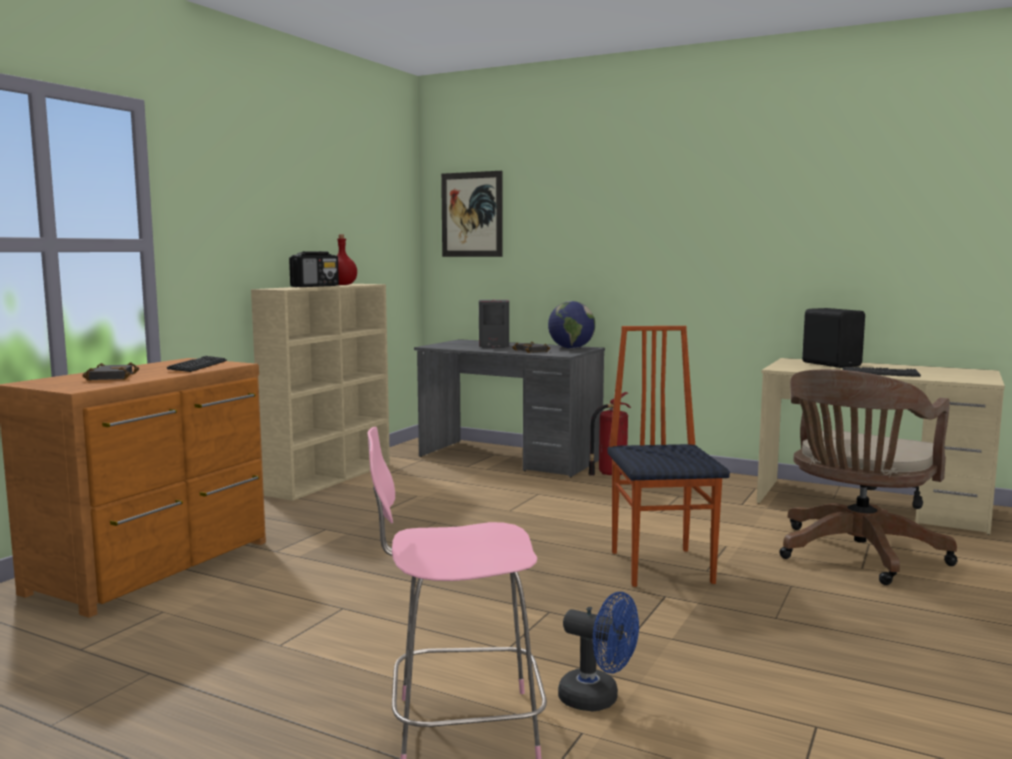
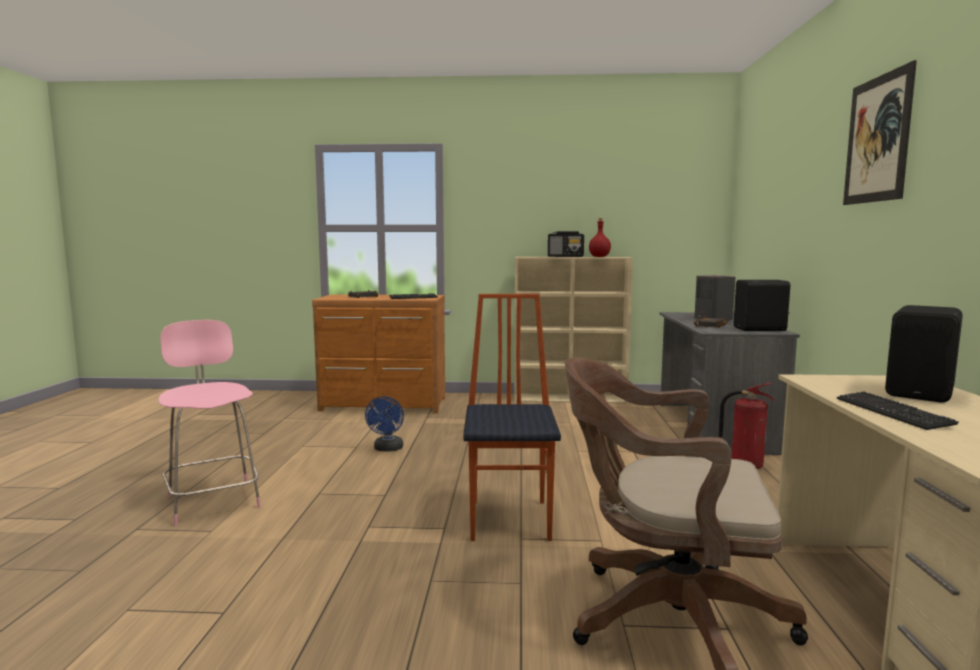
camera: 65 degrees right, 0 degrees up
(472, 214) = (752, 195): picture -> picture (877, 139)
(571, 348) = (761, 329): globe -> black speaker
(598, 699) = (254, 529): blue fan -> blue fan (387, 449)
(662, 566) = (511, 519): chair -> chair turned 60 degrees counterclockwise

